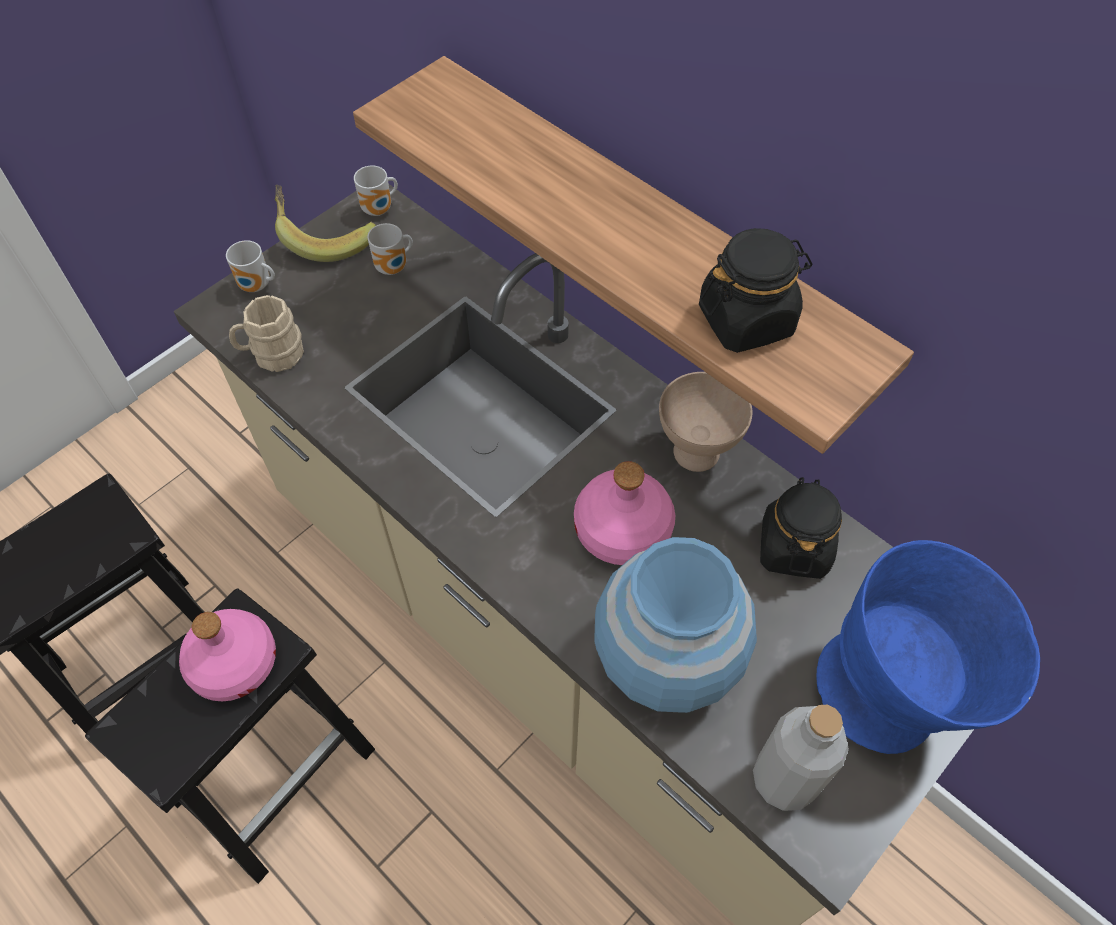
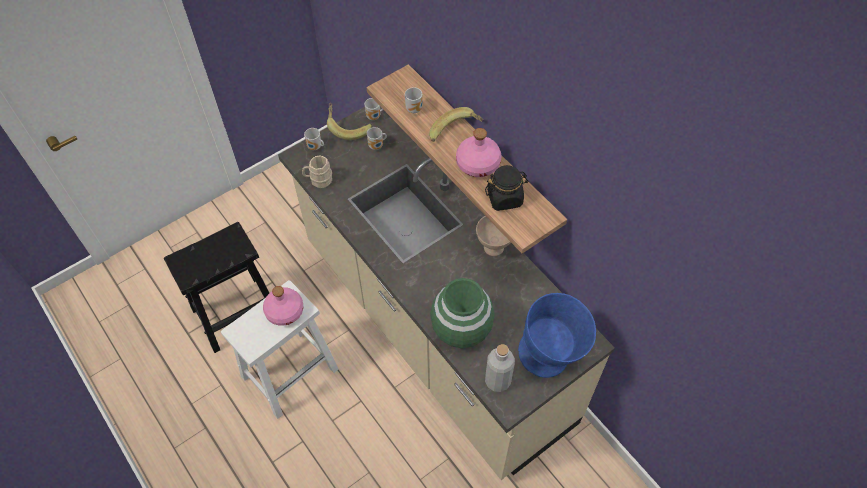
camera: 10 degrees right, 0 degrees up
(275, 771) = (291, 371): black stool -> white stool
(478, 145) = (415, 109): none -> mug
(589, 188) = (456, 134): none -> banana
(624, 529) = (455, 276): pink bottle -> pink bottle (478, 164)
(667, 659) = (462, 329): blue vase -> green vase
(793, 547) = (525, 293): black jar -> none

